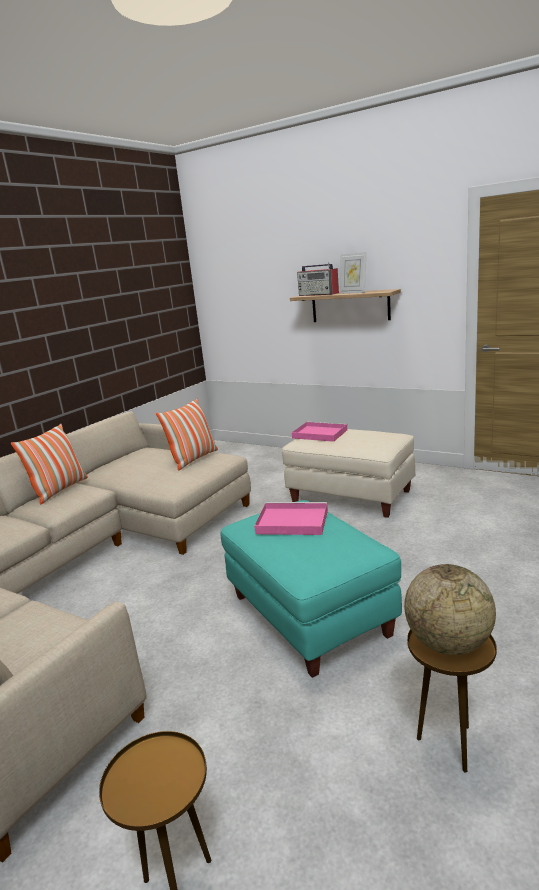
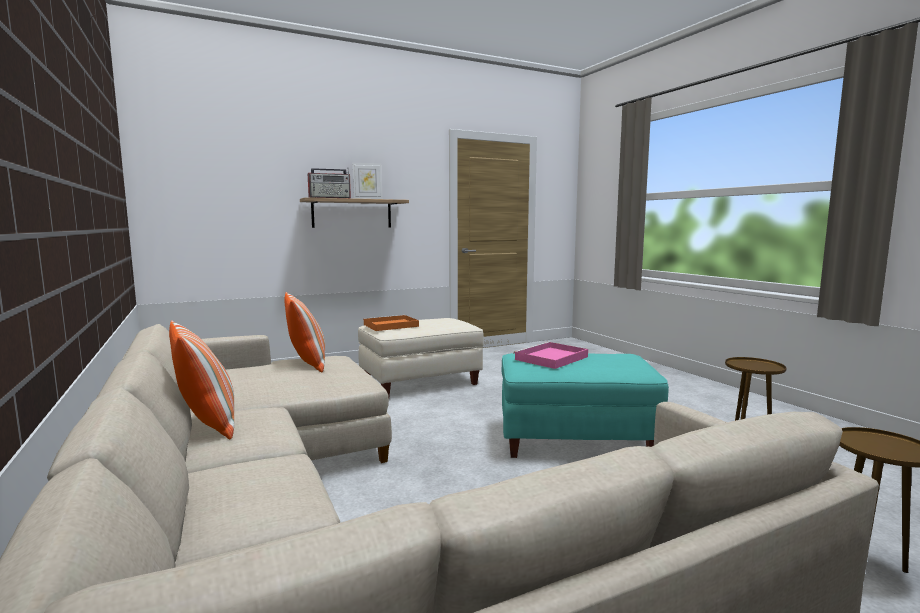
camera: 60 degrees left, 10 degrees down
(318, 434) = (390, 325): pink tray -> orange tray
(448, 644) = (753, 366): globe -> none

